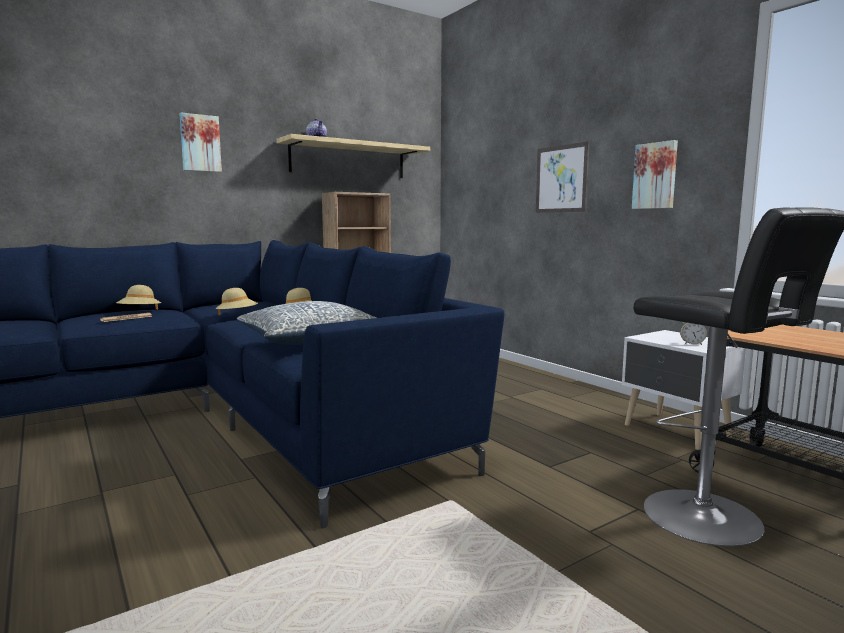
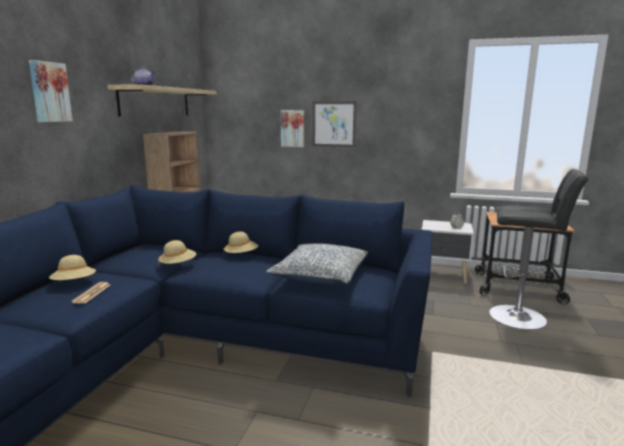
camera: 40 degrees left, 5 degrees up
(655, 176) = (406, 128): picture -> picture (293, 128)

